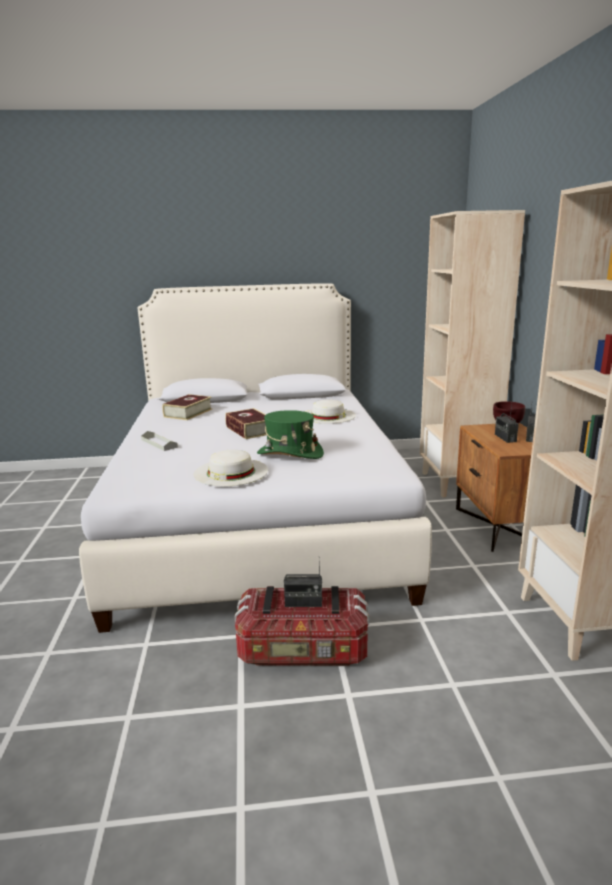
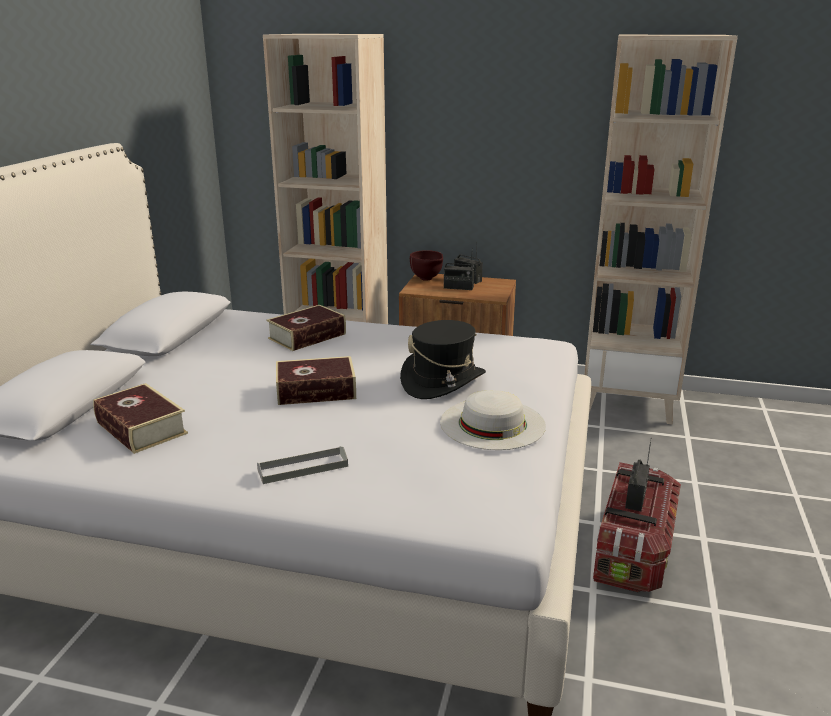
camera: 70 degrees left, 5 degrees up
(290, 454) = (443, 381): green hat -> black hat
(328, 415) = (307, 336): white hat -> book

